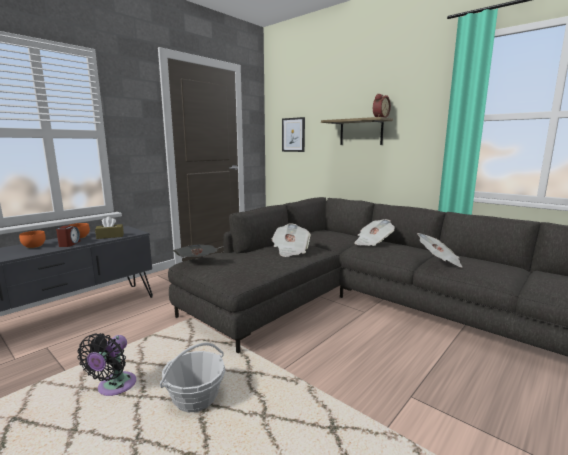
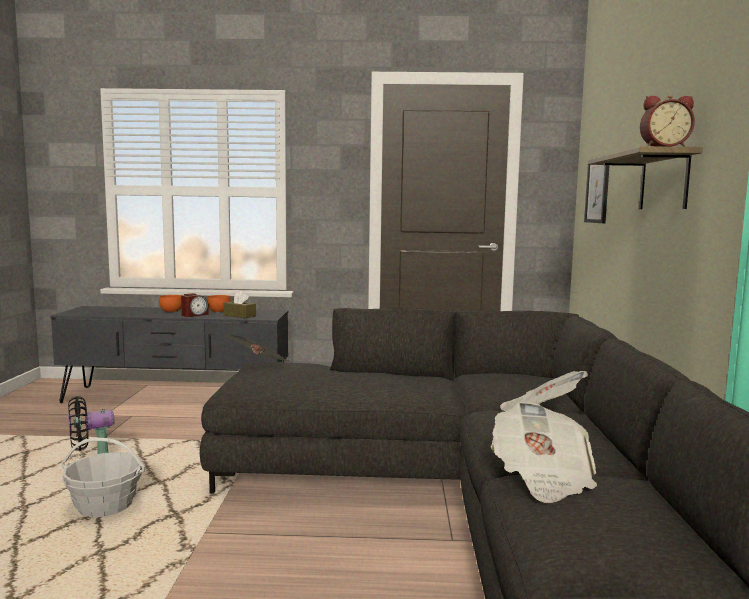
camera: 50 degrees right, 5 degrees down
(290, 250) = (383, 384): newspaper -> none

